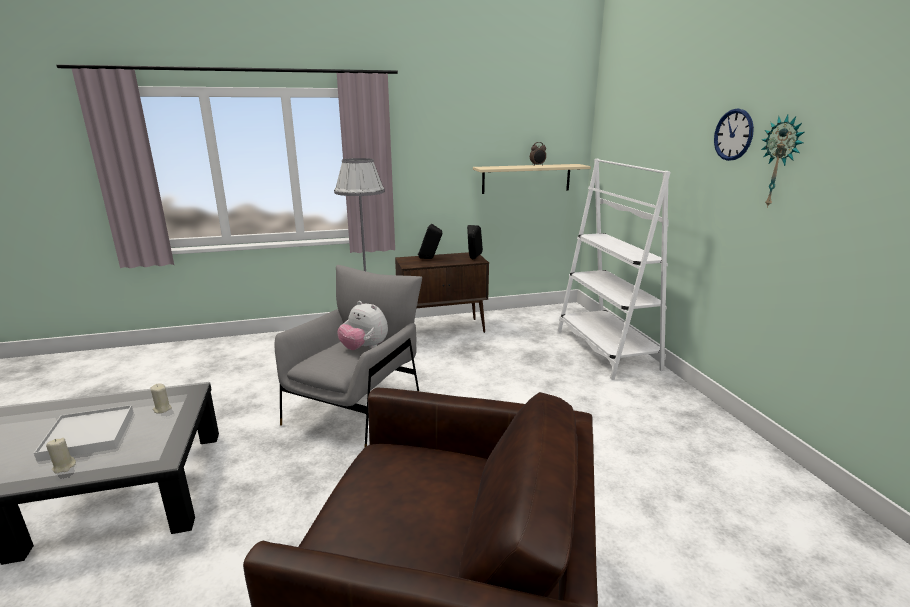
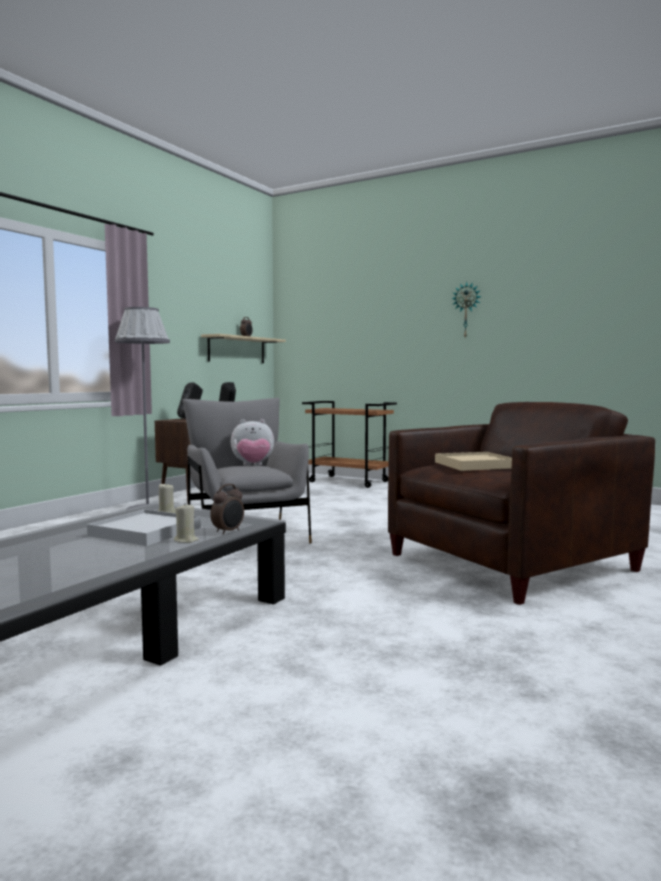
camera: 45 degrees left, 15 degrees down
(107, 468) = (228, 532): none -> alarm clock
(410, 484) = (475, 465): none -> beige tray
(606, 349) = (349, 482): white bookcase -> brown cart
(733, 135) = (427, 298): wall clock -> none

